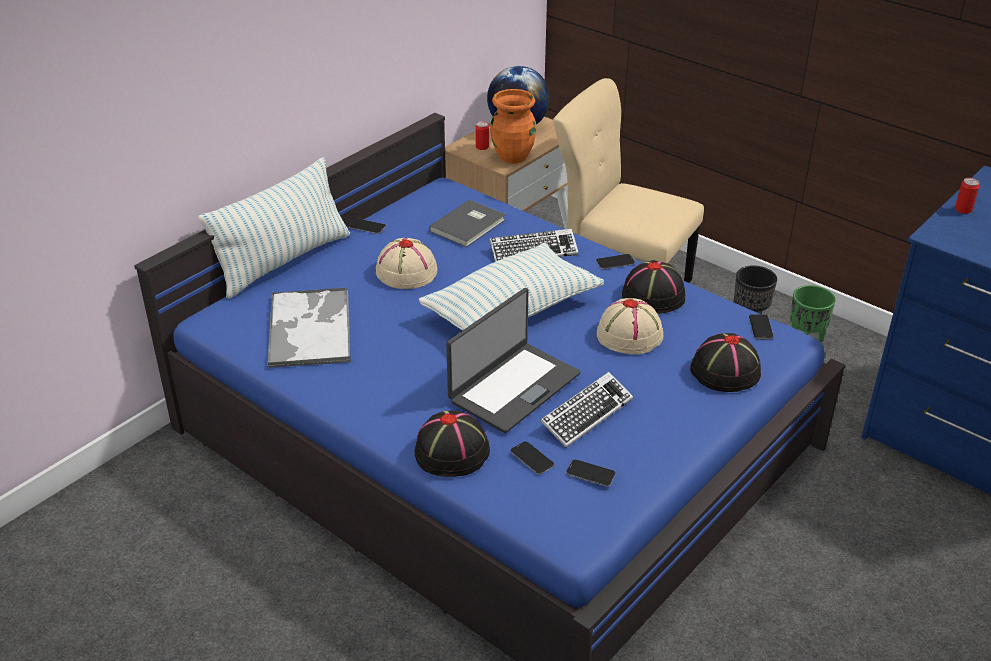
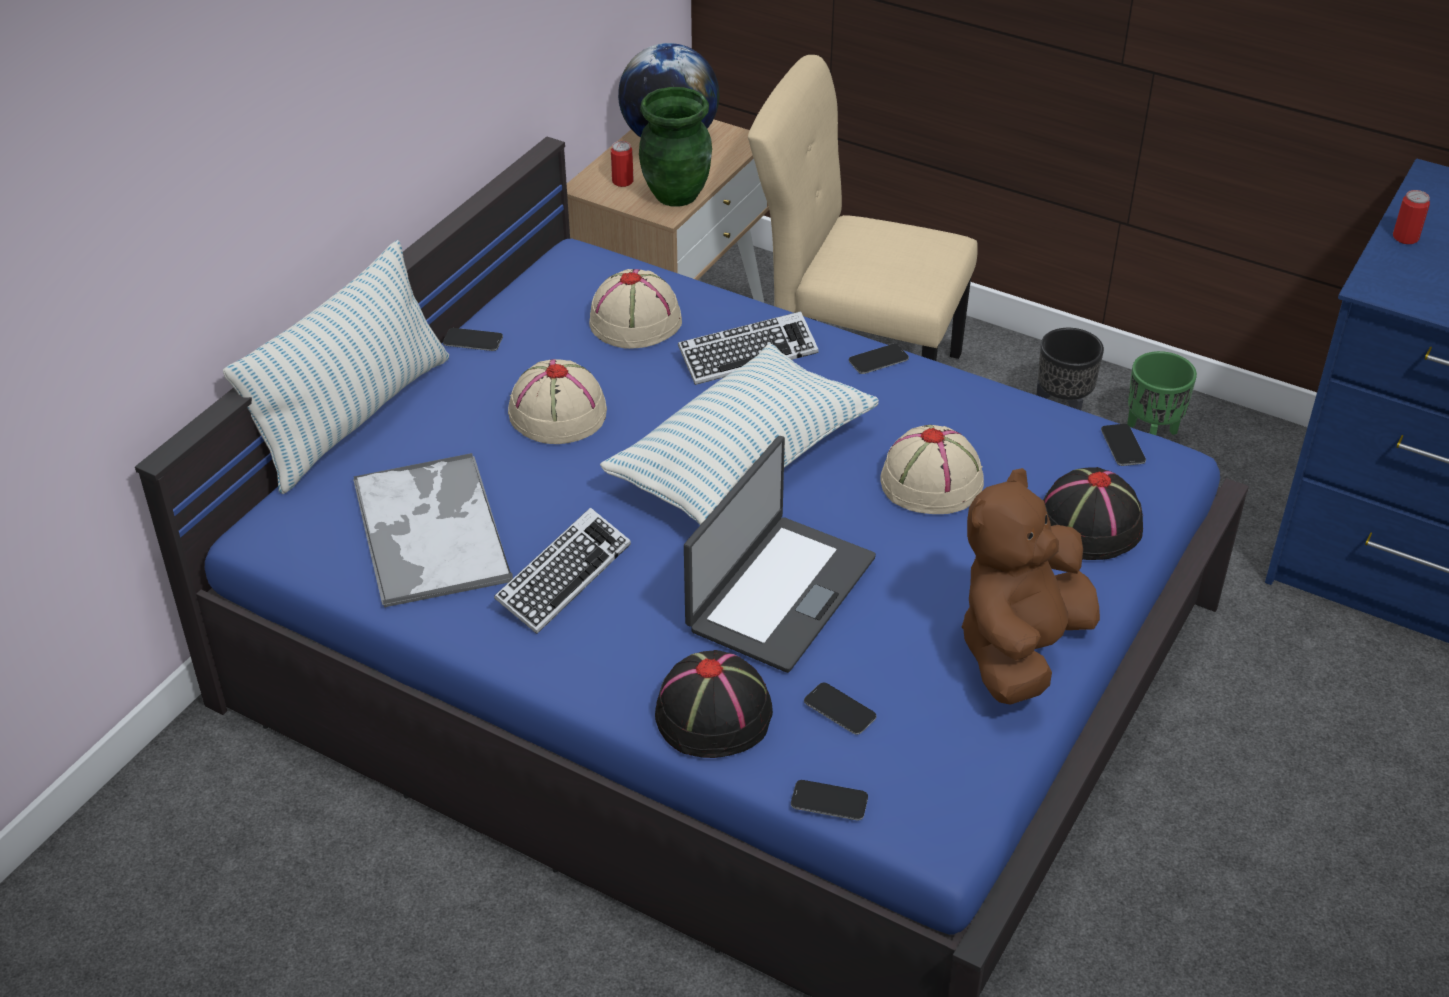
camera: 10 degrees left, 5 degrees up
(469, 225) = (636, 321): grey book -> beige hat
(513, 157) = (676, 194): orange vase -> green vase
(586, 414) = (902, 624): keyboard -> keyboard (563, 577)
(590, 474) = (934, 723): phone -> phone (829, 801)
(654, 296) = (951, 411): black hat -> none
(659, 438) = (1020, 649): none -> brown plush toy

